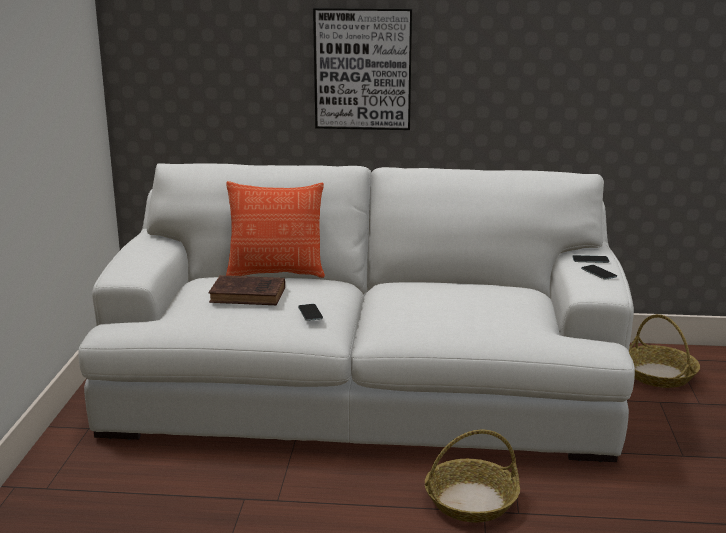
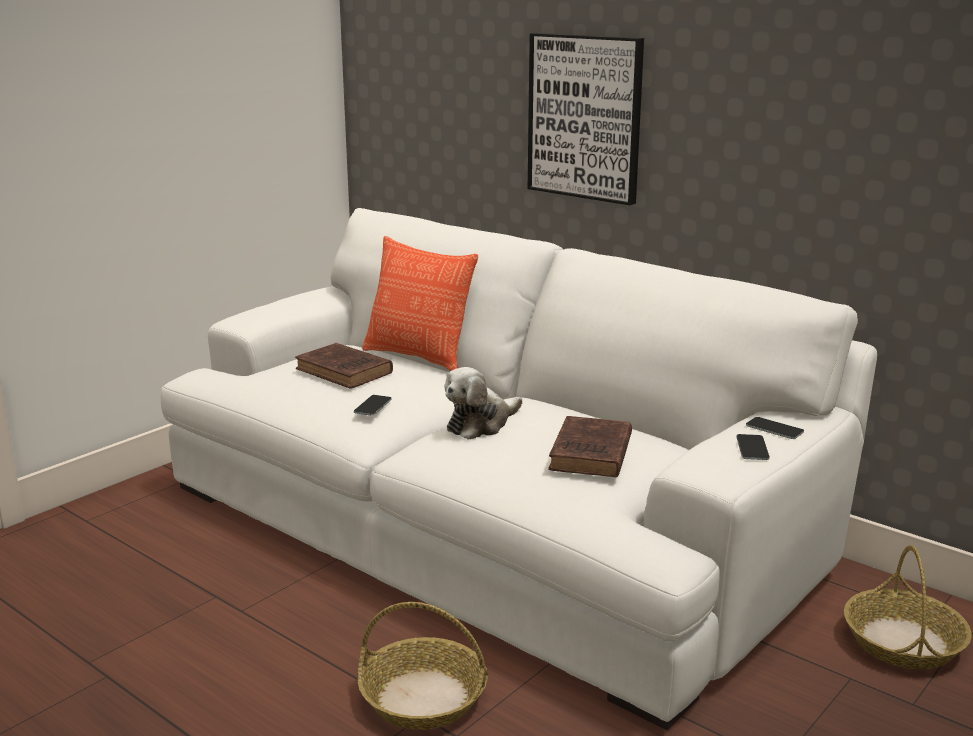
camera: 35 degrees right, 0 degrees up
(399, 305) = (481, 424): none -> plush toy
(498, 304) = (590, 454): none -> brown book

